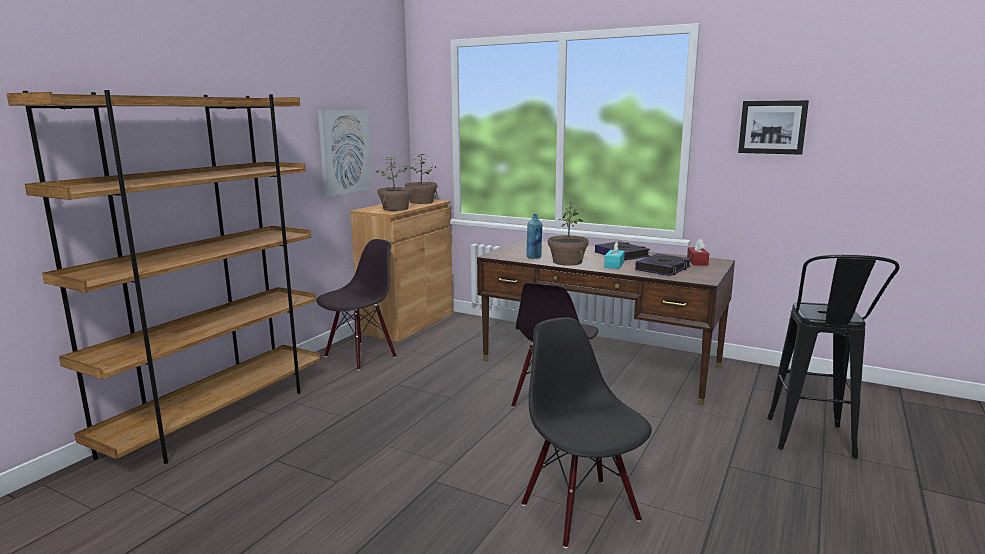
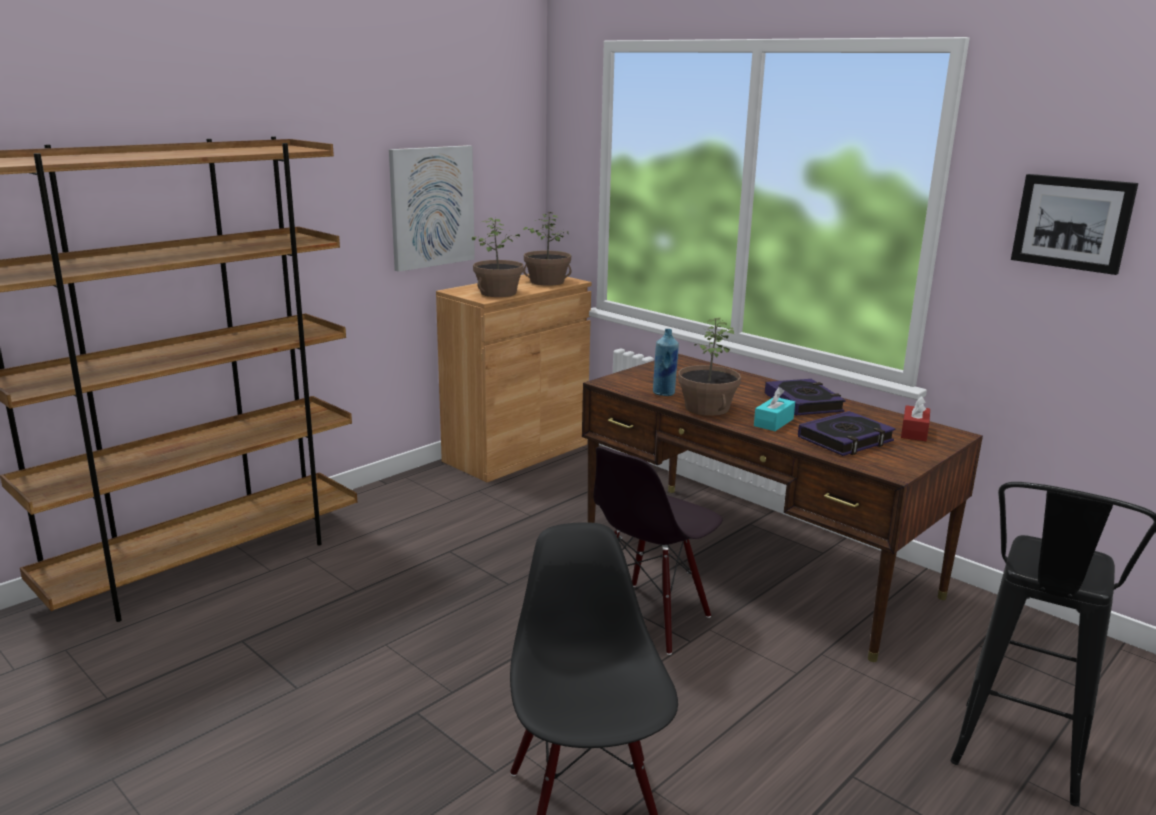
camera: 15 degrees right, 5 degrees up
(360, 356) = (425, 498): black chair -> none

